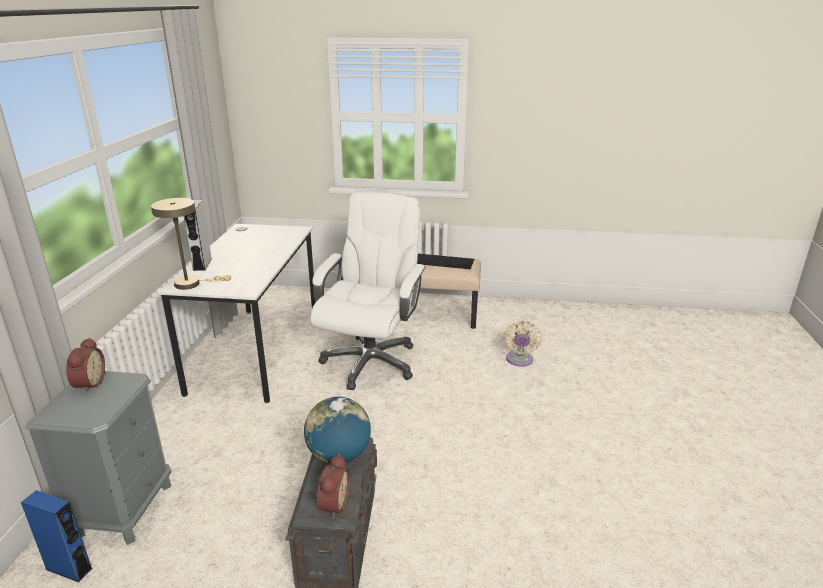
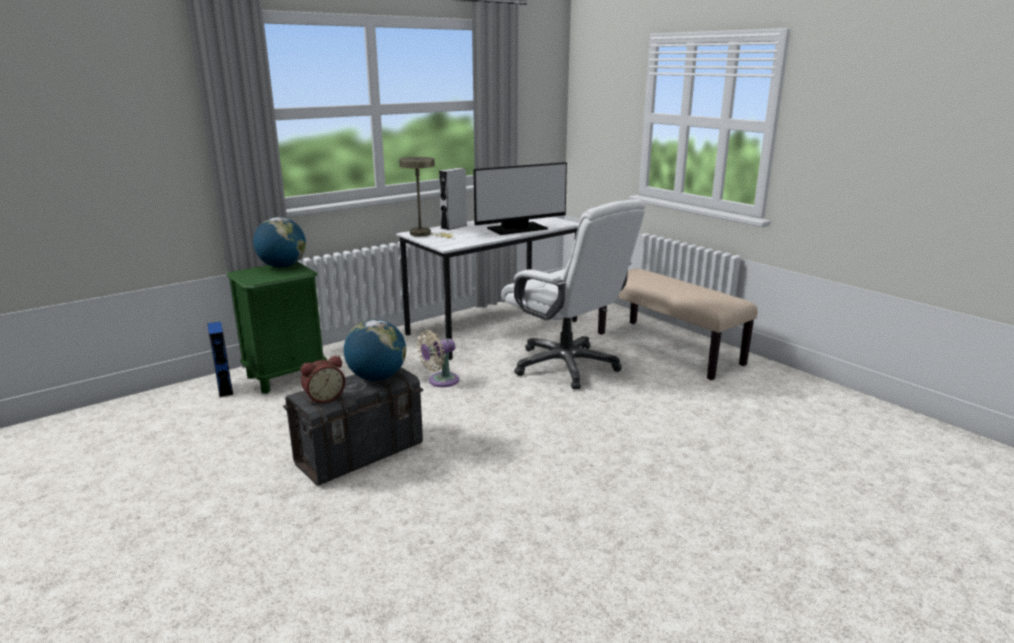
camera: 45 degrees right, 5 degrees down
(88, 384) = (282, 266): alarm clock -> globe
(124, 509) = (286, 376): grey nightstand -> green nightstand
(269, 248) = (518, 229): none -> monitor
(370, 361) = (566, 366): white office chair -> white office chair turned 75 degrees clockwise
(442, 261) = (703, 292): keyboard -> none
(519, 361) = (713, 422): beige fan -> beige fan (440, 381)

